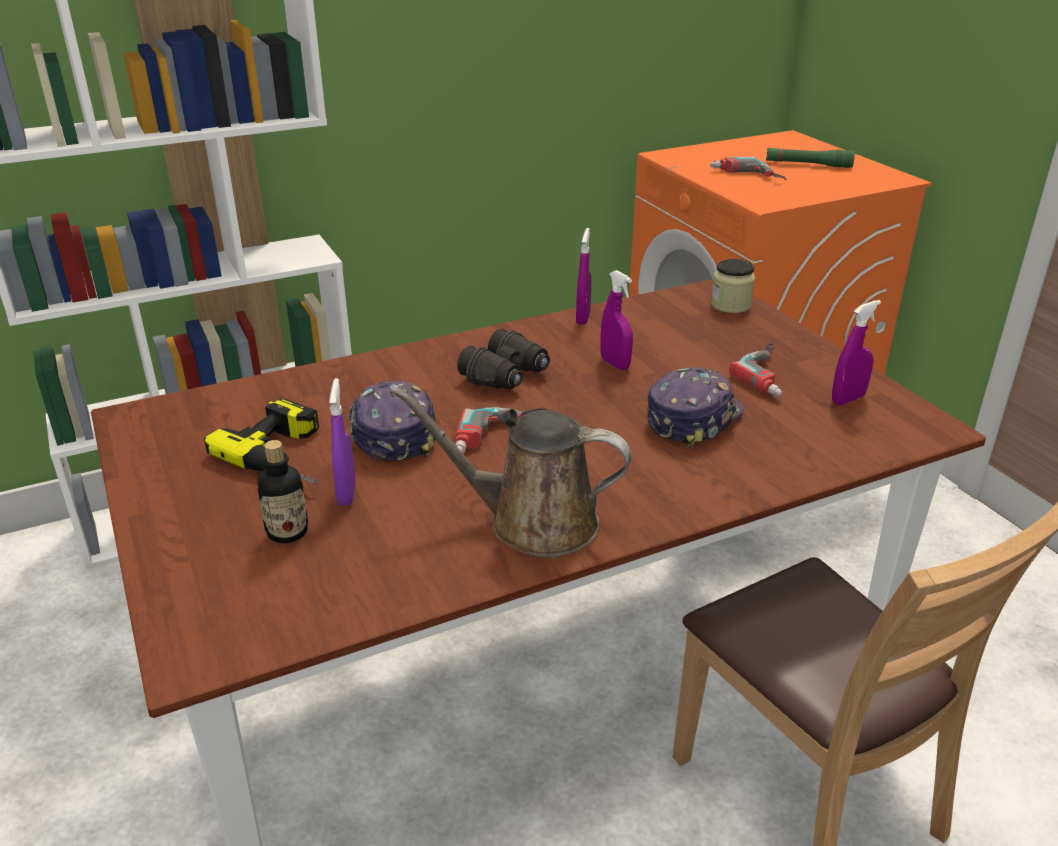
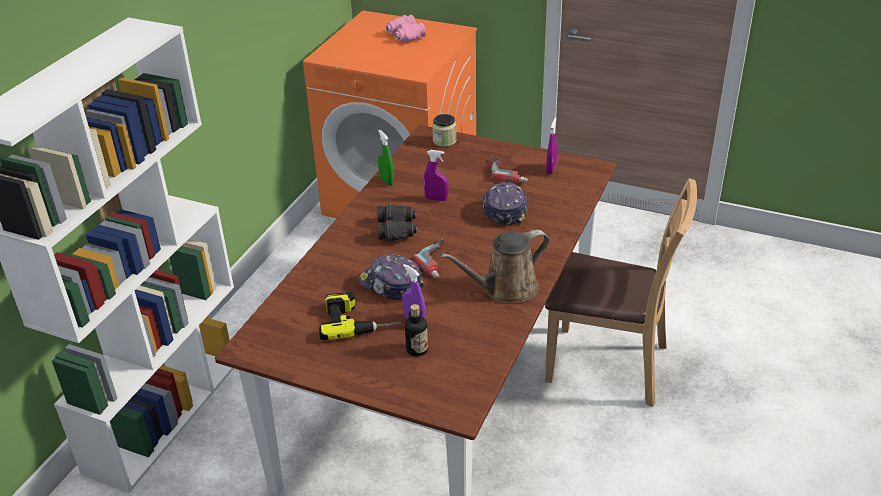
camera: 40 degrees left, 5 degrees up
(583, 318) = (386, 181): purple spray bottle -> green spray bottle
(746, 177) = (386, 57): power drill -> none
(808, 164) = (405, 36): green flashlight -> pink binoculars

